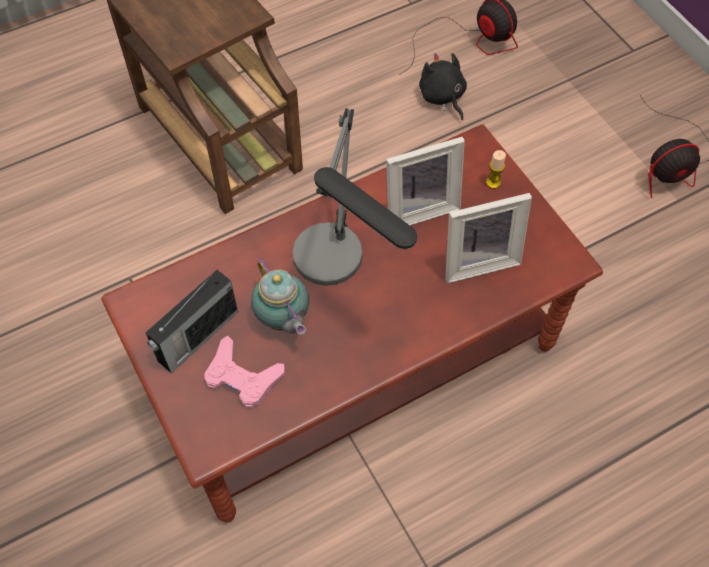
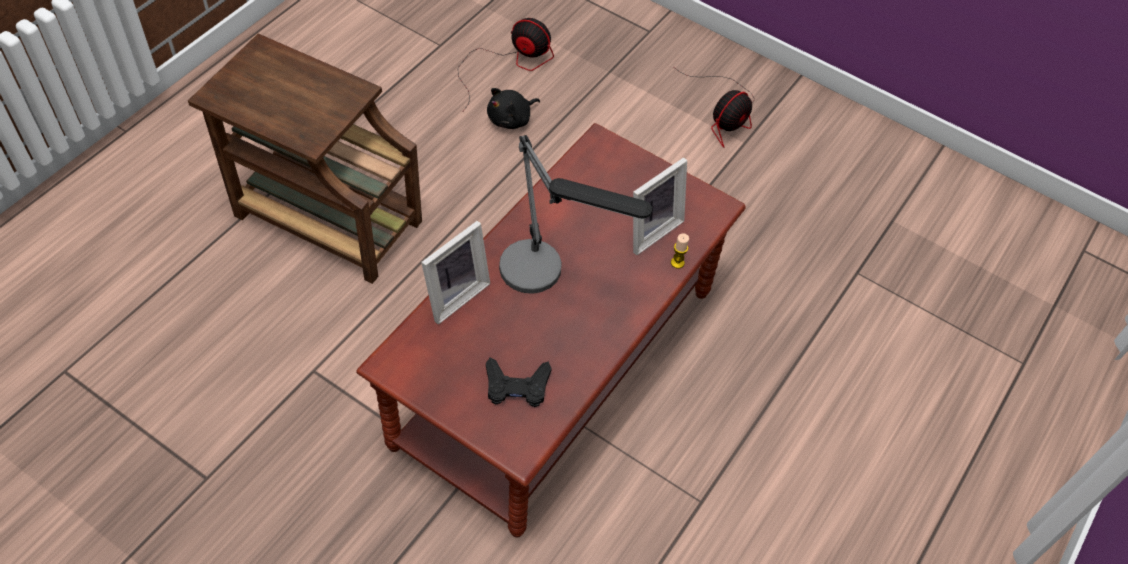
camera: 30 degrees left, 5 degrees down
(196, 337) = (460, 370): radio -> none
(242, 377) = (517, 386): pink game controller -> black game controller
(283, 320) = (524, 331): teapot -> none
(419, 207) = (582, 205): picture frame -> picture frame (453, 294)
(442, 97) = (511, 119): black plush toy -> black plush toy turned 75 degrees counterclockwise
(493, 182) = (629, 166): candle -> candle (677, 263)

